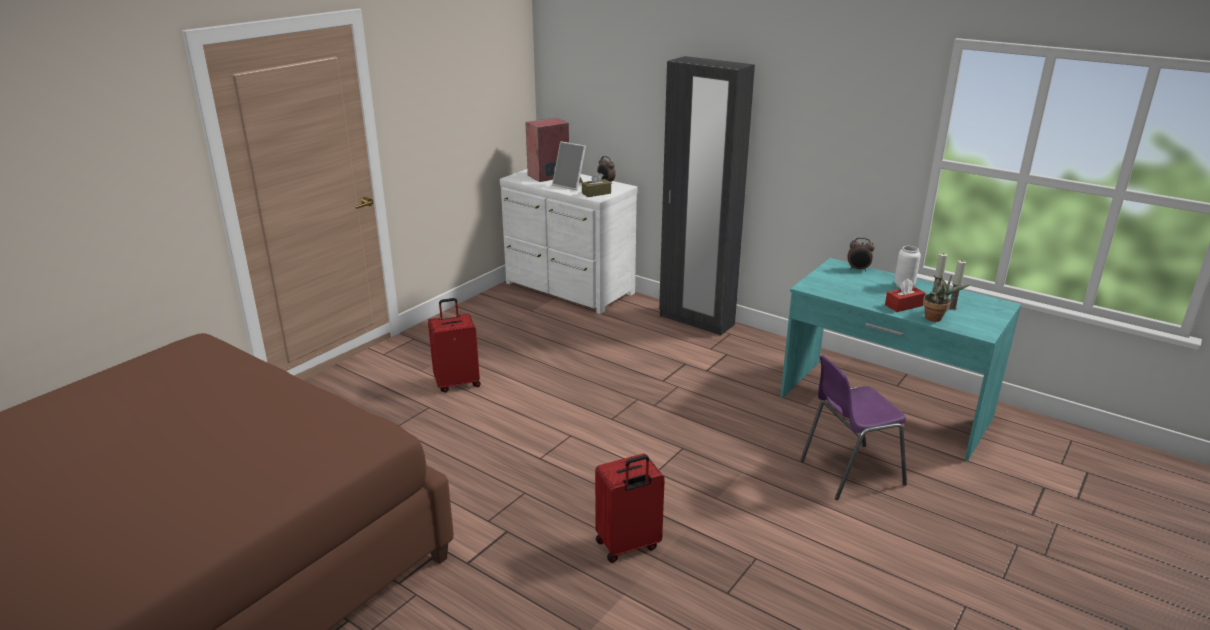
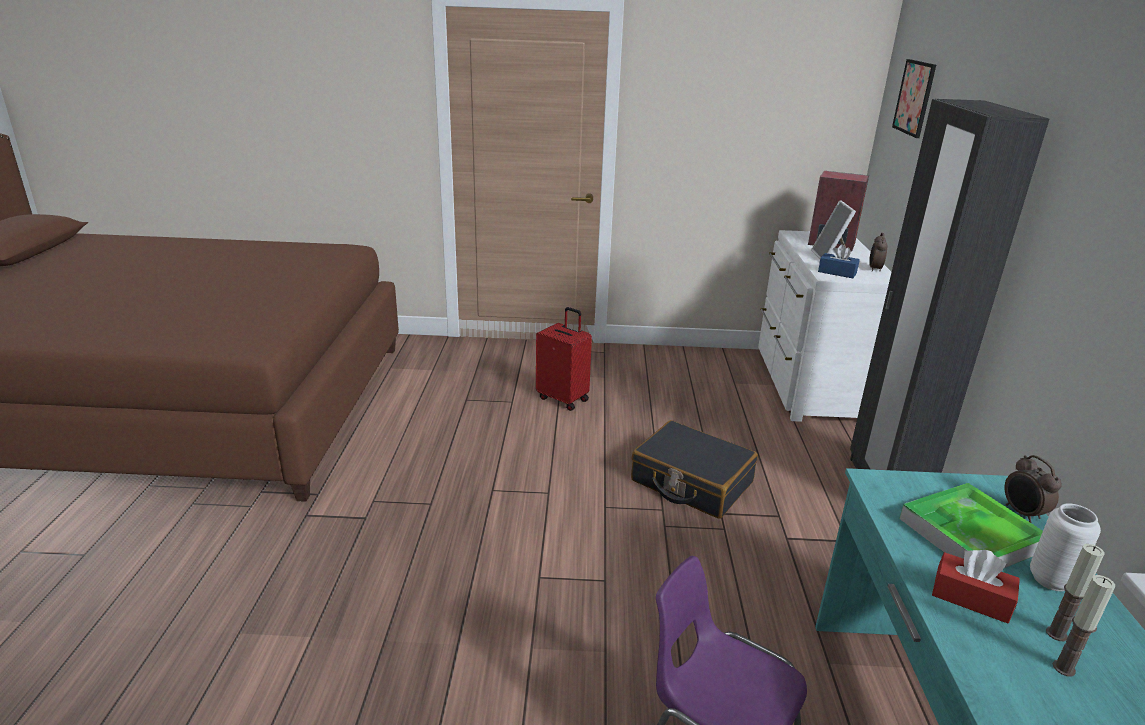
camera: 55 degrees right, 0 degrees up
(586, 56) = (914, 97): none -> picture
(596, 193) = (837, 272): brown tissue box -> blue tissue box
(622, 377) = (691, 482): none -> black suitcase
(628, 546) = (393, 607): red suitcase -> none
(864, 286) = (970, 534): none -> tray
(936, 318) = (982, 654): potted plant -> none

